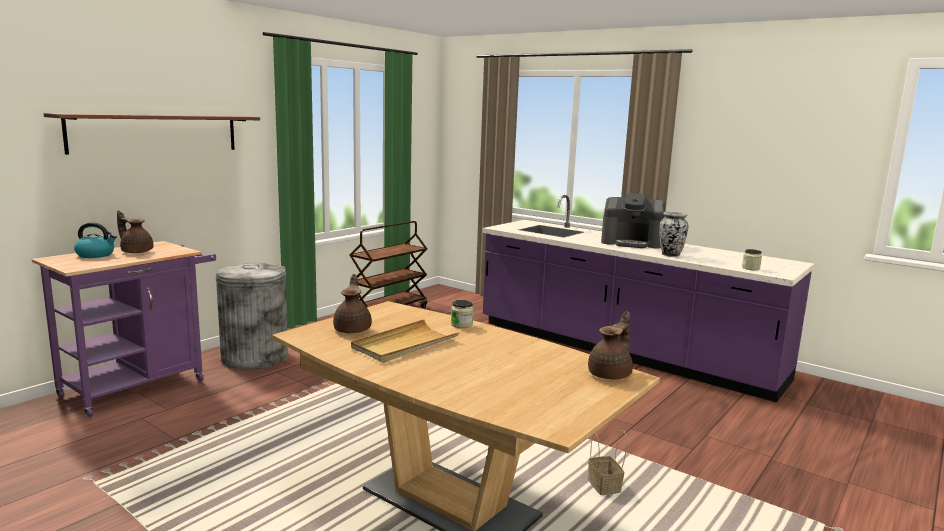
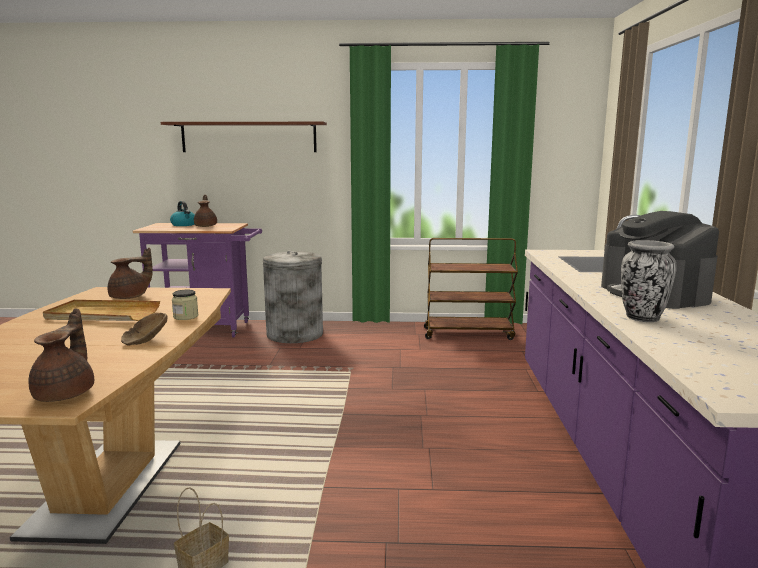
camera: 55 degrees right, 0 degrees up
(512, 343) = (144, 341): none -> brown bowl
(611, 374) = (66, 393): brown teapot -> brown teapot turned 90 degrees counterclockwise
(750, 268) = (713, 370): jar -> none

